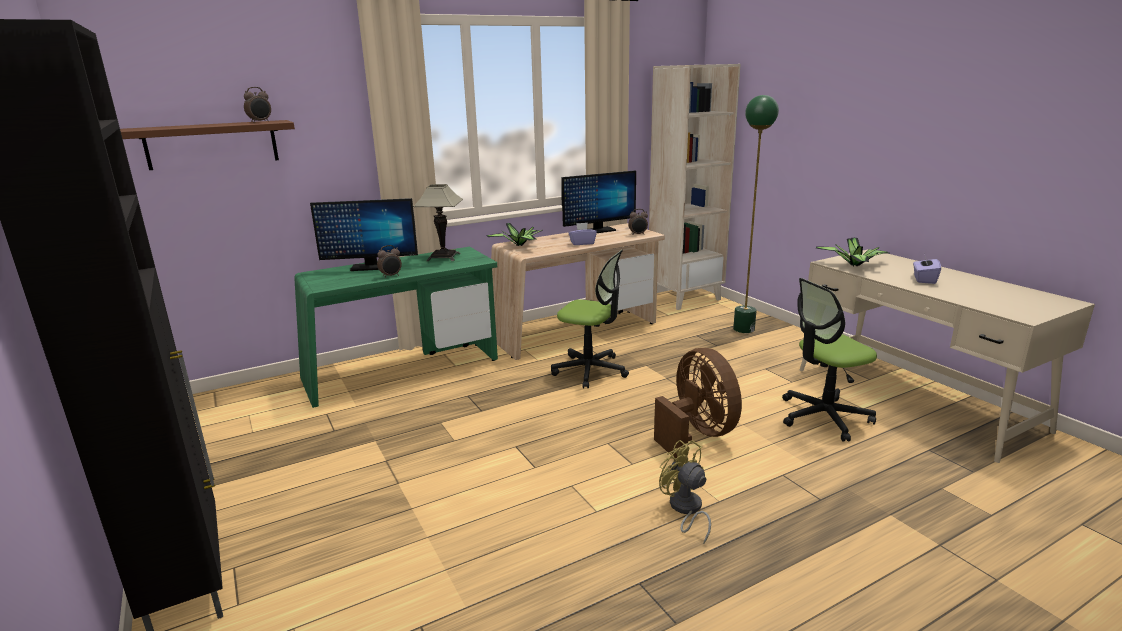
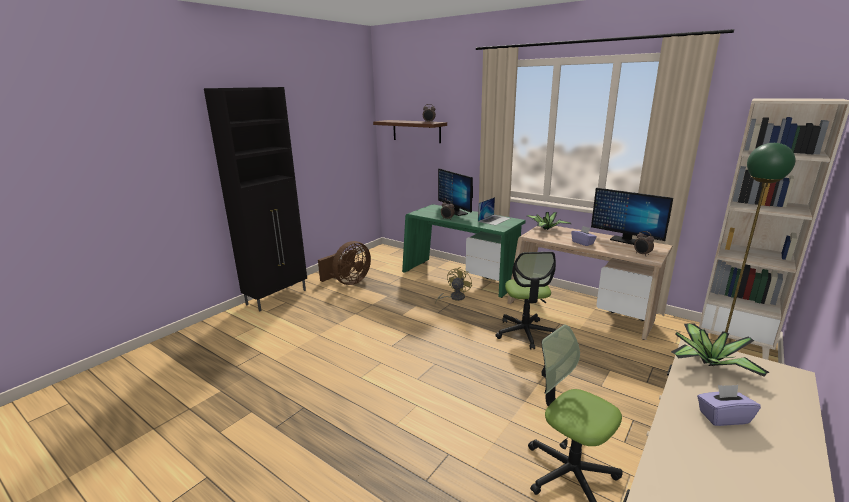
camera: 65 degrees right, 0 degrees up
(443, 257) = (494, 219): table lamp -> laptop
(685, 510) = (378, 411): yellow fan -> yellow fan (454, 298)
(697, 435) = (474, 399): brown fan -> brown fan (348, 282)

